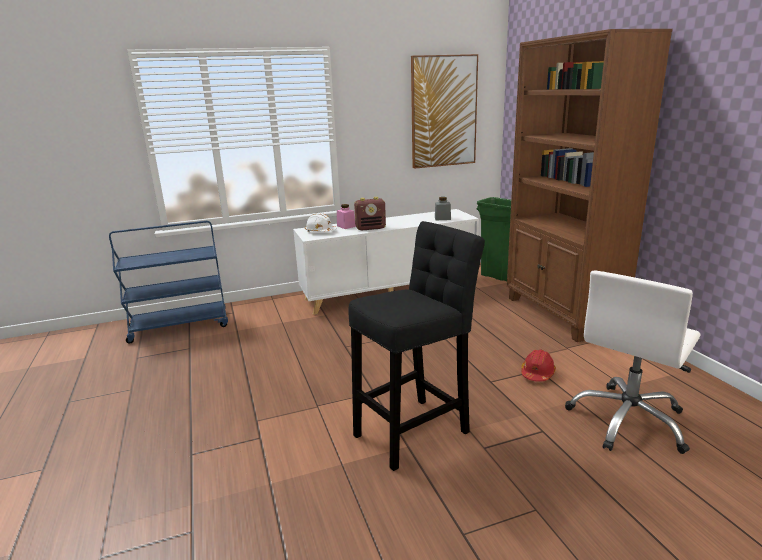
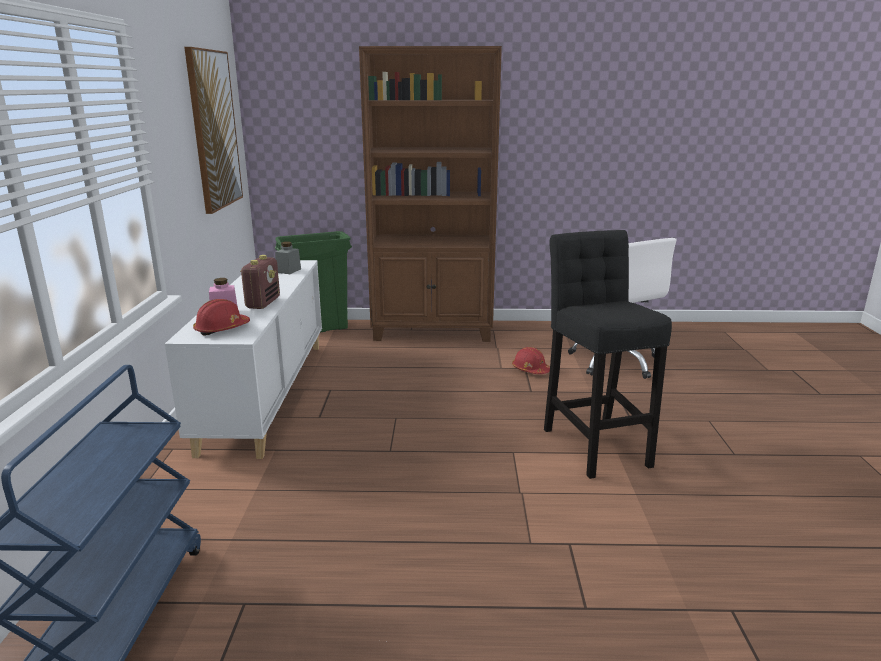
camera: 70 degrees left, 0 degrees up
(320, 231) = (221, 329): white hard hat -> red hard hat

